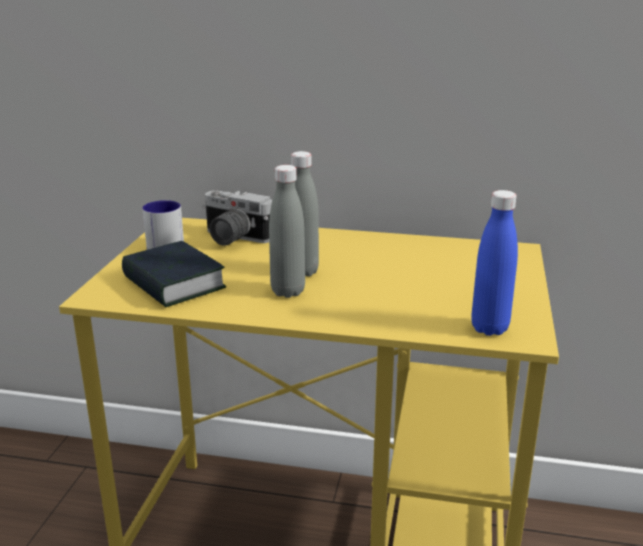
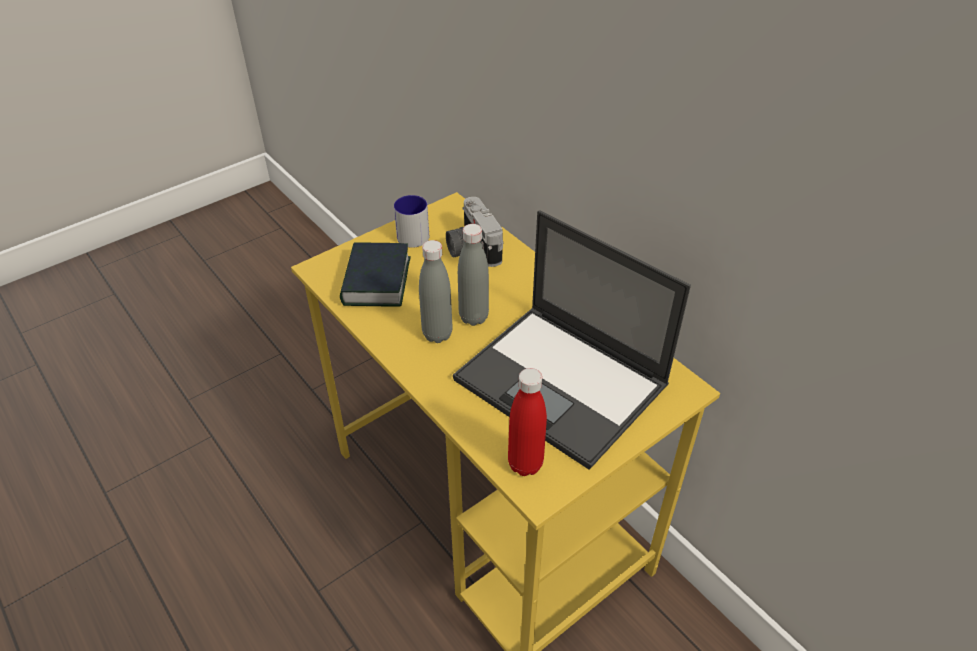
camera: 40 degrees right, 20 degrees up
(436, 278) = (563, 383): none -> laptop
(489, 328) = (525, 464): blue bottle -> red bottle

